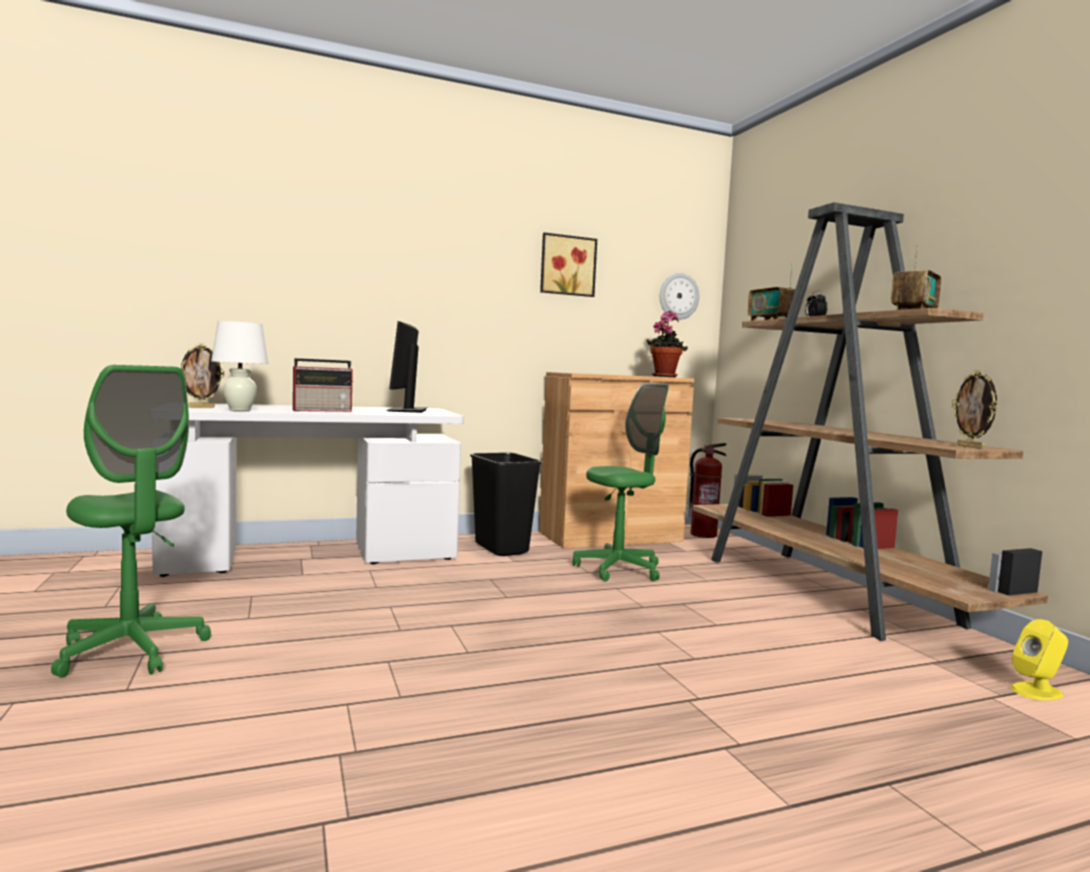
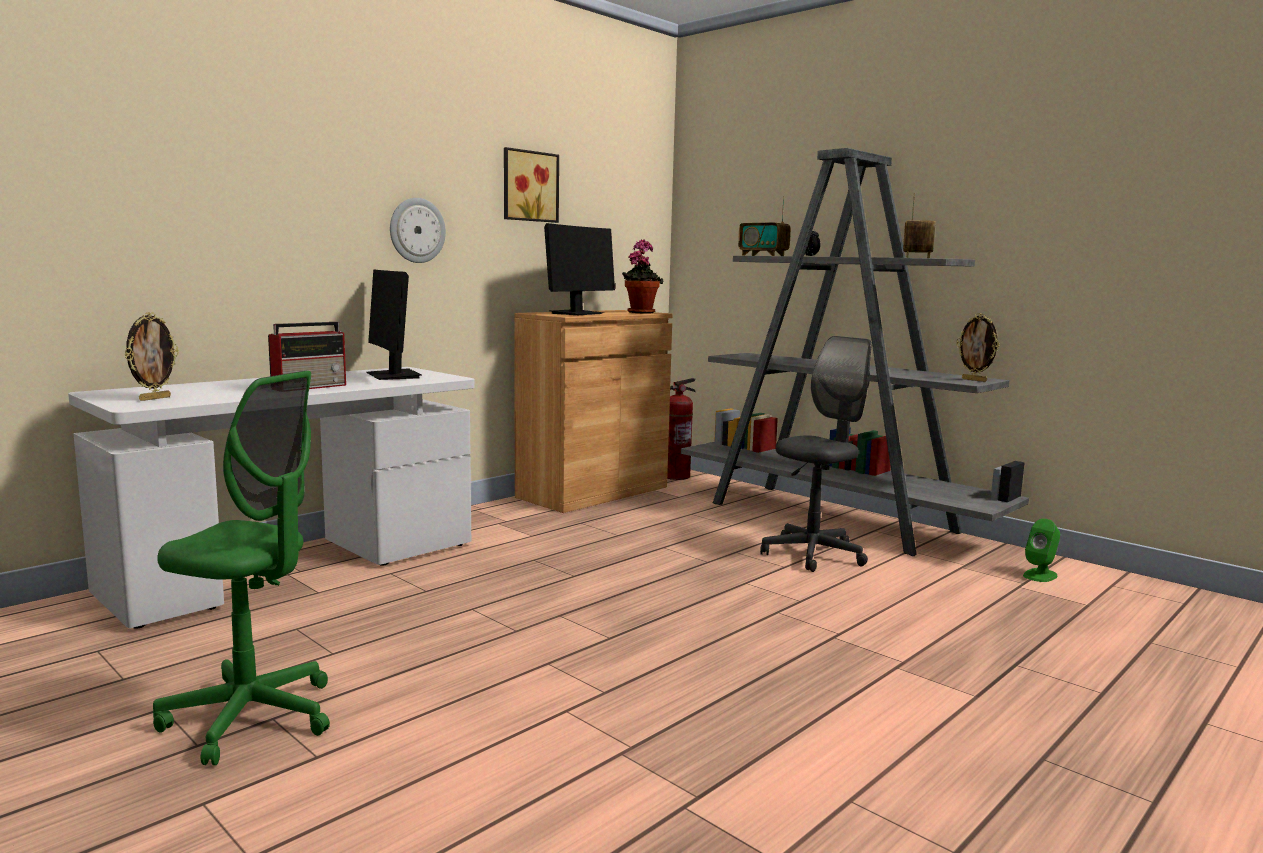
camera: 25 degrees left, 5 degrees up
(240, 410) = (220, 398): white table lamp -> none
(502, 549) = (502, 523): black trash can -> none
(597, 373) = (577, 313): none -> monitor
(618, 569) = (643, 527): green office chair -> none
(678, 296) = (634, 218): wall clock -> wall clock (417, 230)
(762, 619) = (813, 554): none -> grey office chair
(827, 591) = (835, 518): brown bookcase -> grey bookcase
(1037, 691) = (1040, 575): yellow speaker -> green speaker

